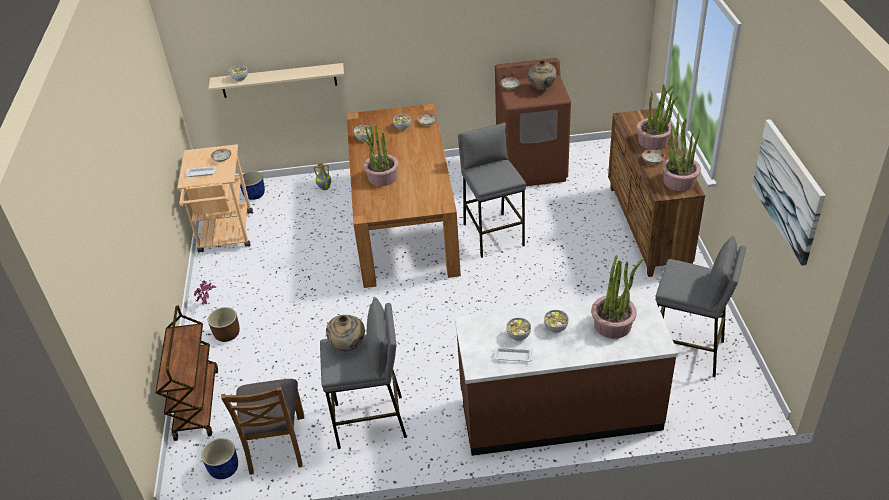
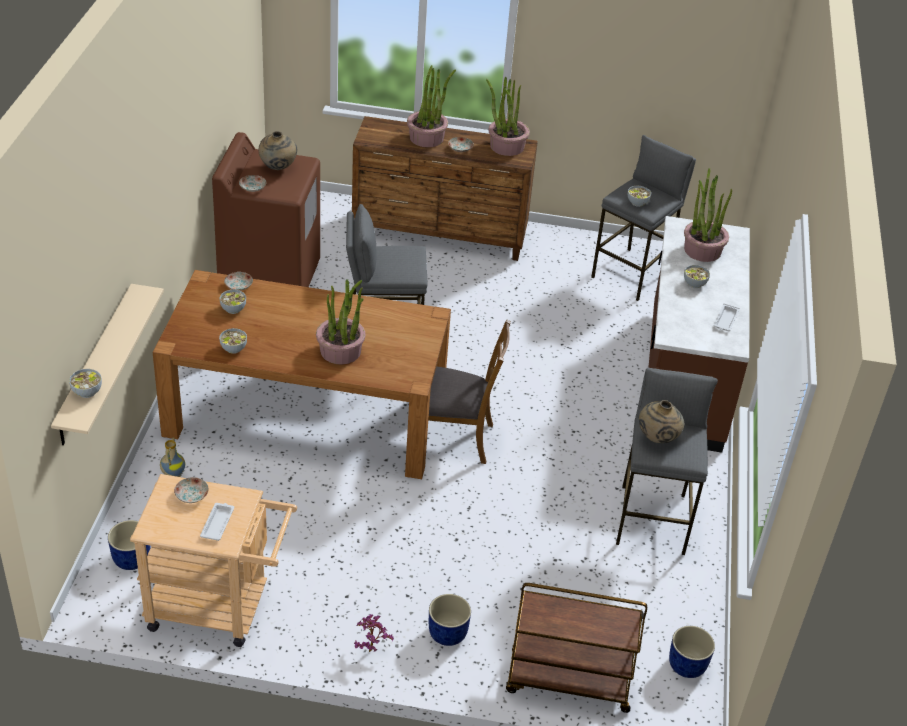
camera: 80 degrees left, 0 degrees up
(227, 334) = (447, 633): brown planter -> blue planter
(276, 444) = (662, 609): brown chair -> brown chair (454, 438)
(518, 335) = (698, 309): bowl -> bowl (637, 203)
(788, 190) = (677, 61): picture -> none

